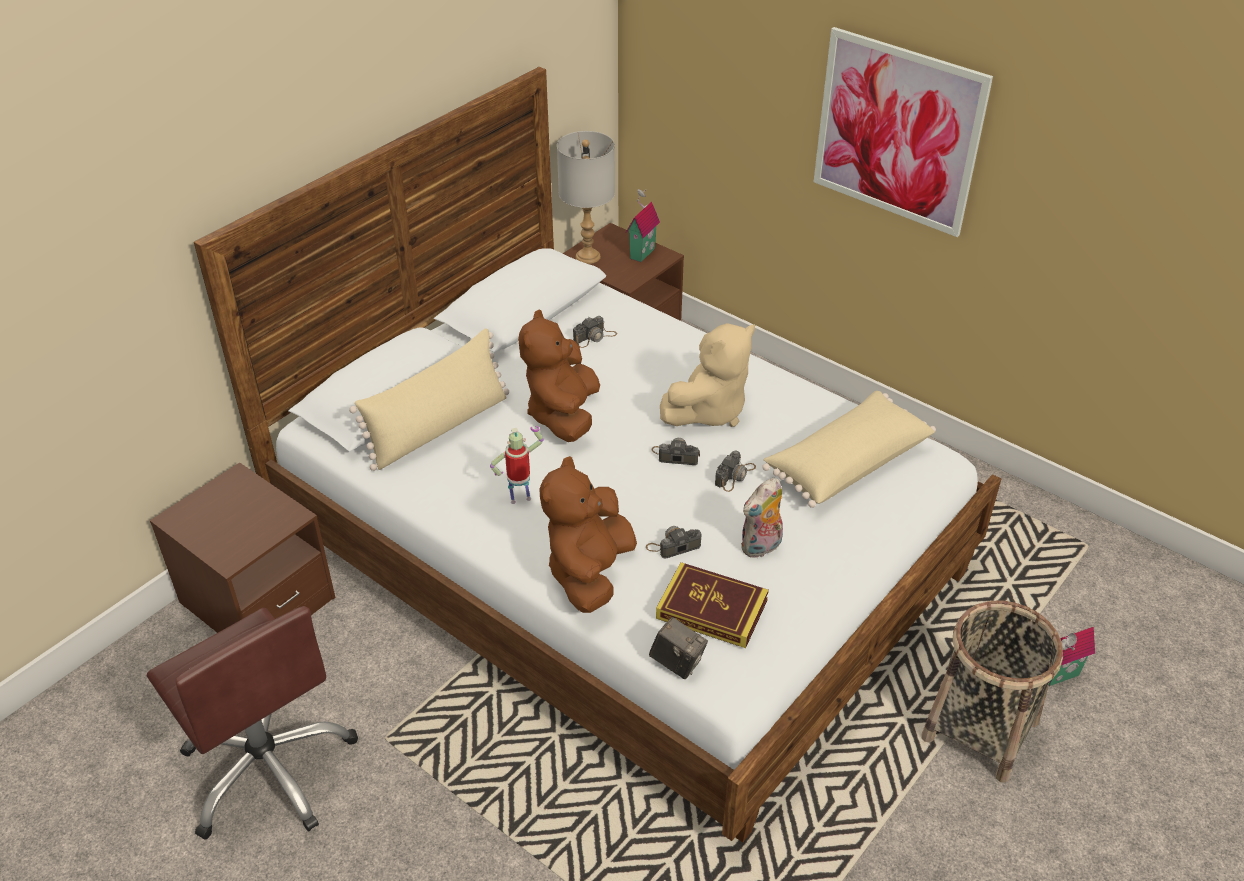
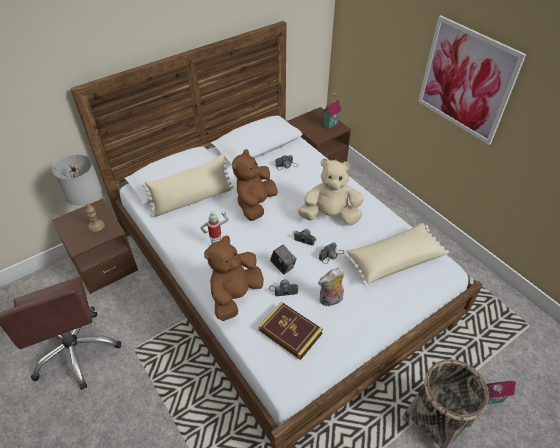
camera: 15 degrees right, 5 degrees up
(587, 256) = (303, 122): grey table lamp -> grey table lamp (96, 226)
(677, 663) = (261, 359): camera -> camera (283, 266)
(709, 410) = (330, 216): beige plush toy -> beige plush toy turned 150 degrees counterclockwise

